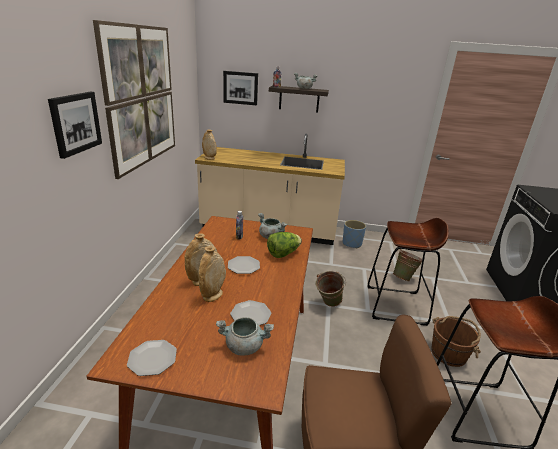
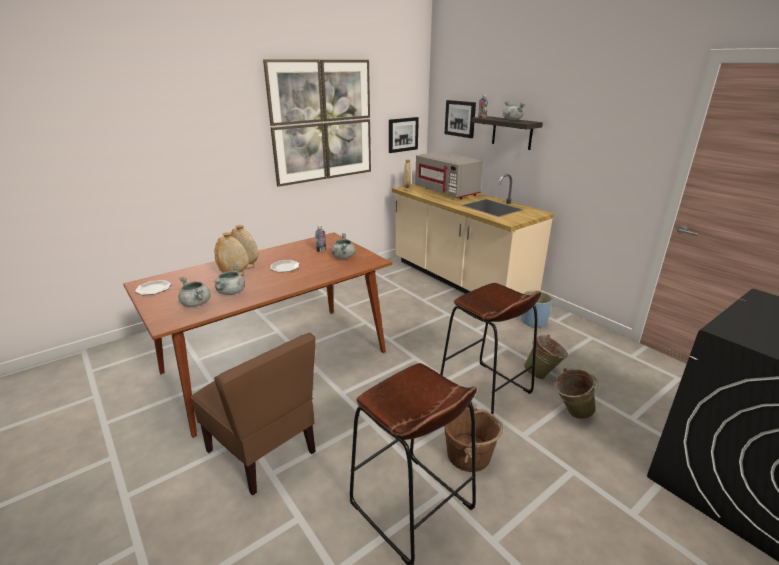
camera: 45 degrees right, 0 degrees up
(75, 123) = (235, 136): picture -> picture (402, 134)
(246, 155) = (447, 192): none -> grey microwave
(251, 315) = (231, 292): plate -> grey cooking pot
(283, 254) = (327, 270): lettuce -> none
(327, 304) = (415, 357): green bucket -> green bucket (570, 413)

